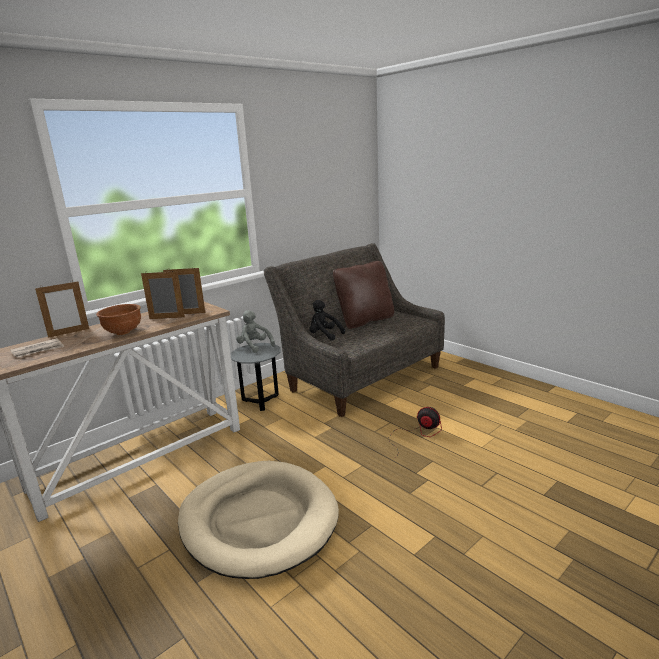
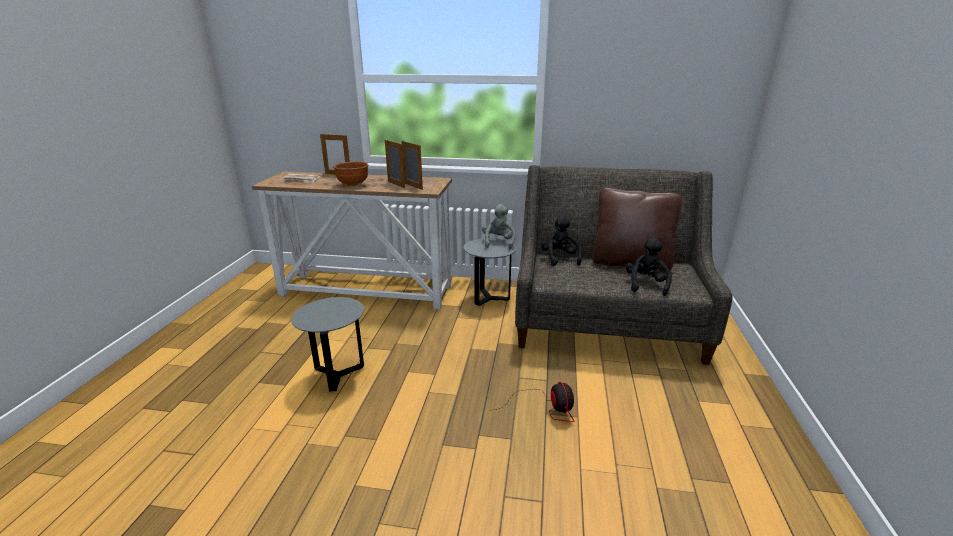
camera: 50 degrees right, 5 degrees up
(258, 520) = (338, 375): beige dog bed -> grey side table
(397, 327) = (646, 284): none -> black plush toy

